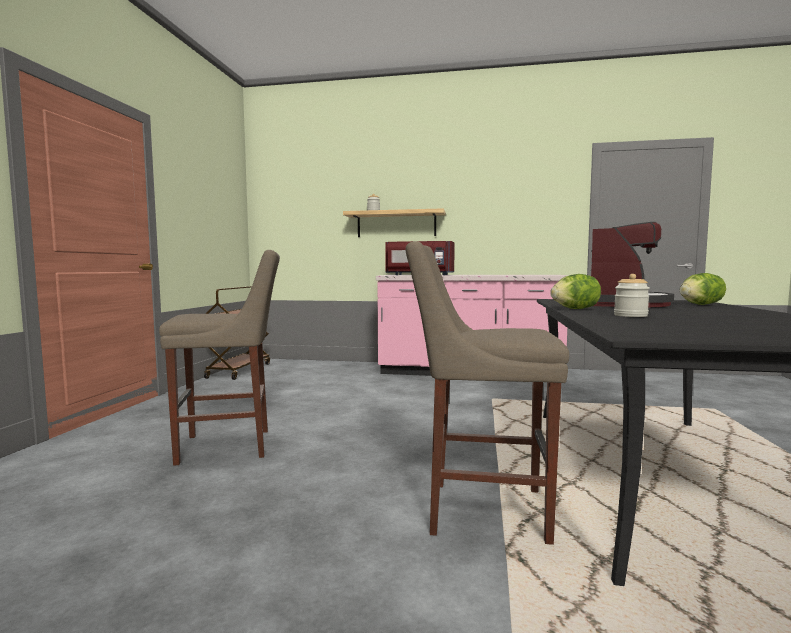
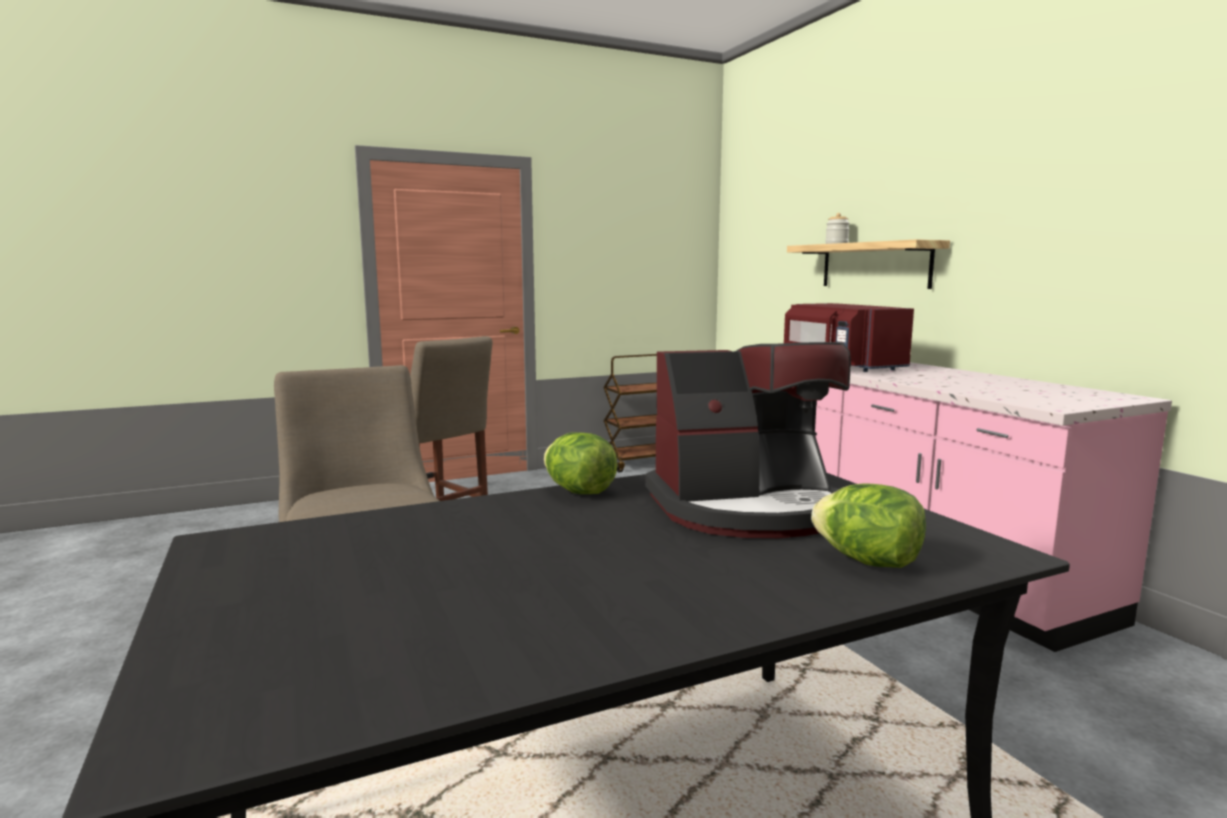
camera: 55 degrees right, 5 degrees up
(630, 315) = (491, 525): jar -> none

